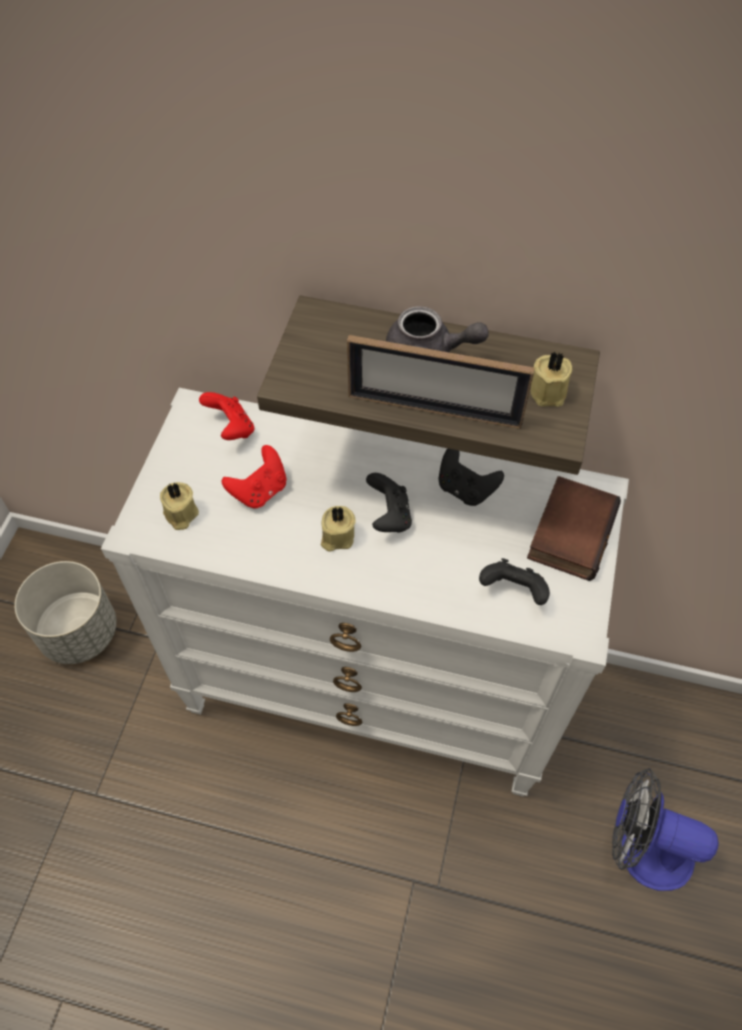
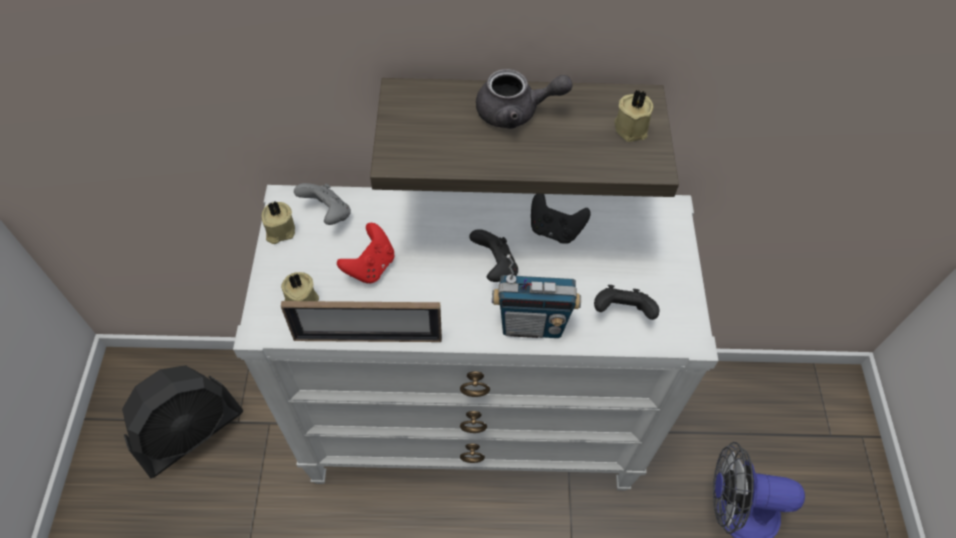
camera: 15 degrees left, 0 degrees up
(79, 632) = (190, 432): grey planter -> black fan
(231, 428) = (328, 214): red game controller -> grey game controller
(336, 537) = (453, 294): beige candle -> beige candle (279, 231)
(411, 584) = (531, 324): none -> radio
(434, 410) = (536, 161): picture frame -> picture frame (368, 338)
(569, 531) = (654, 250): book -> none

